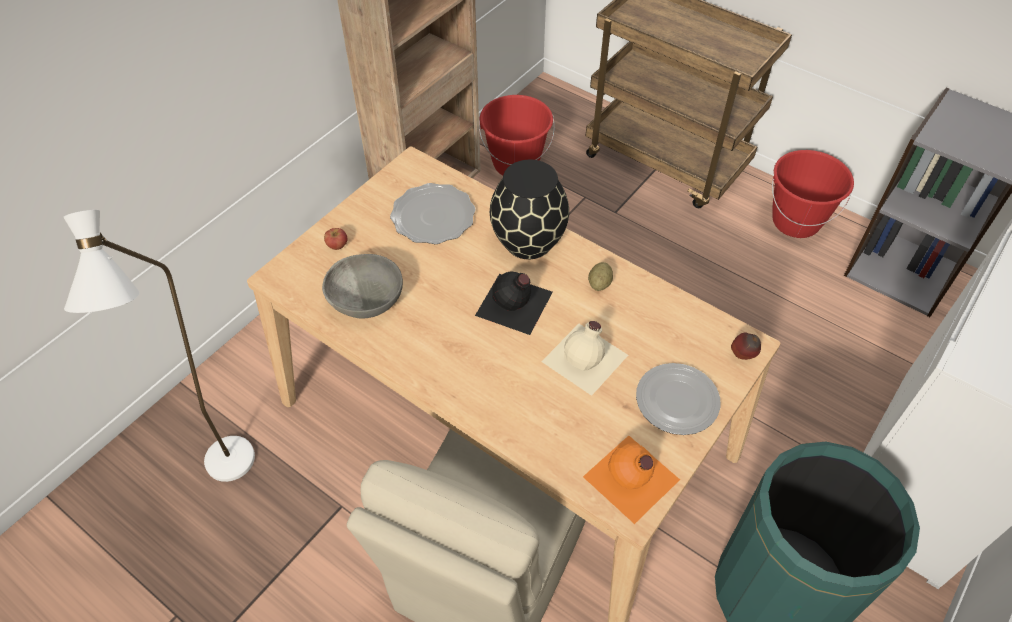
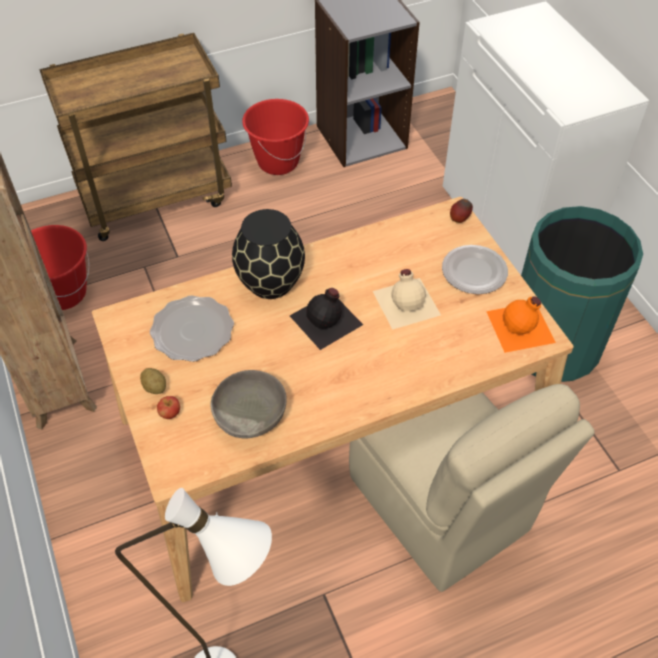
camera: 60 degrees left, 0 degrees up
(599, 284) = (344, 261): potato -> potato (155, 387)

